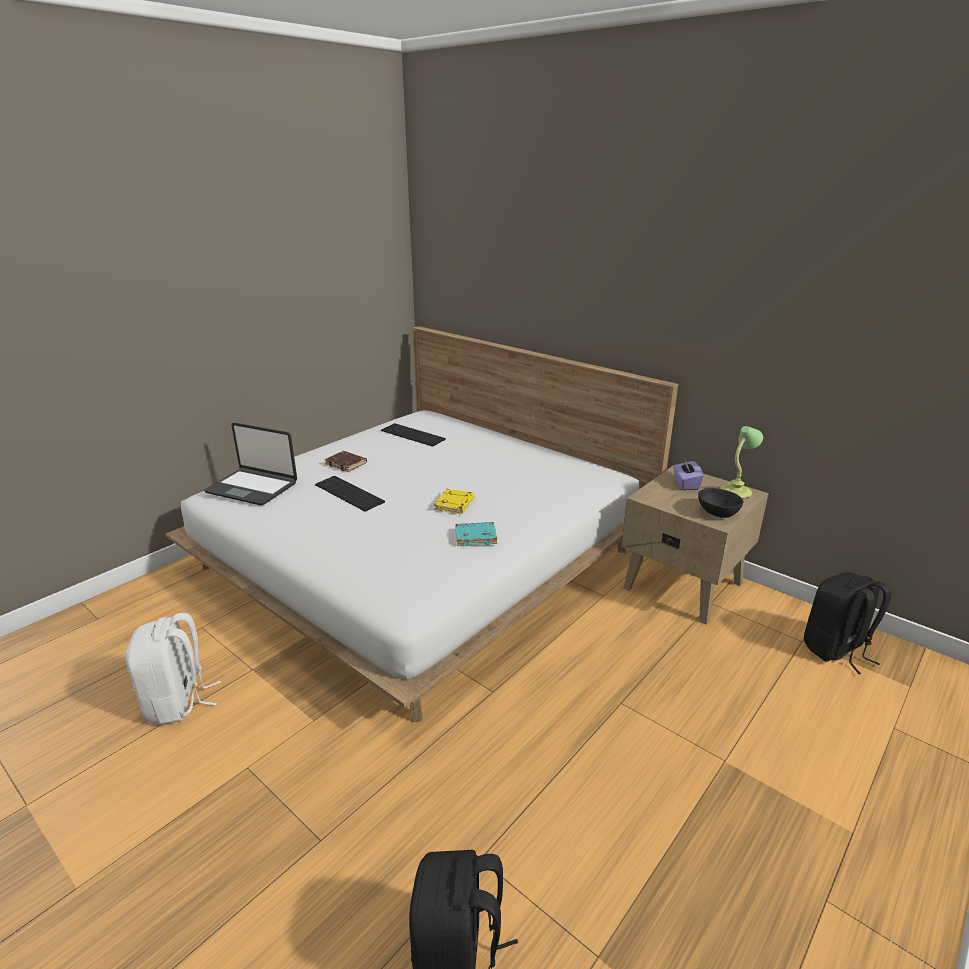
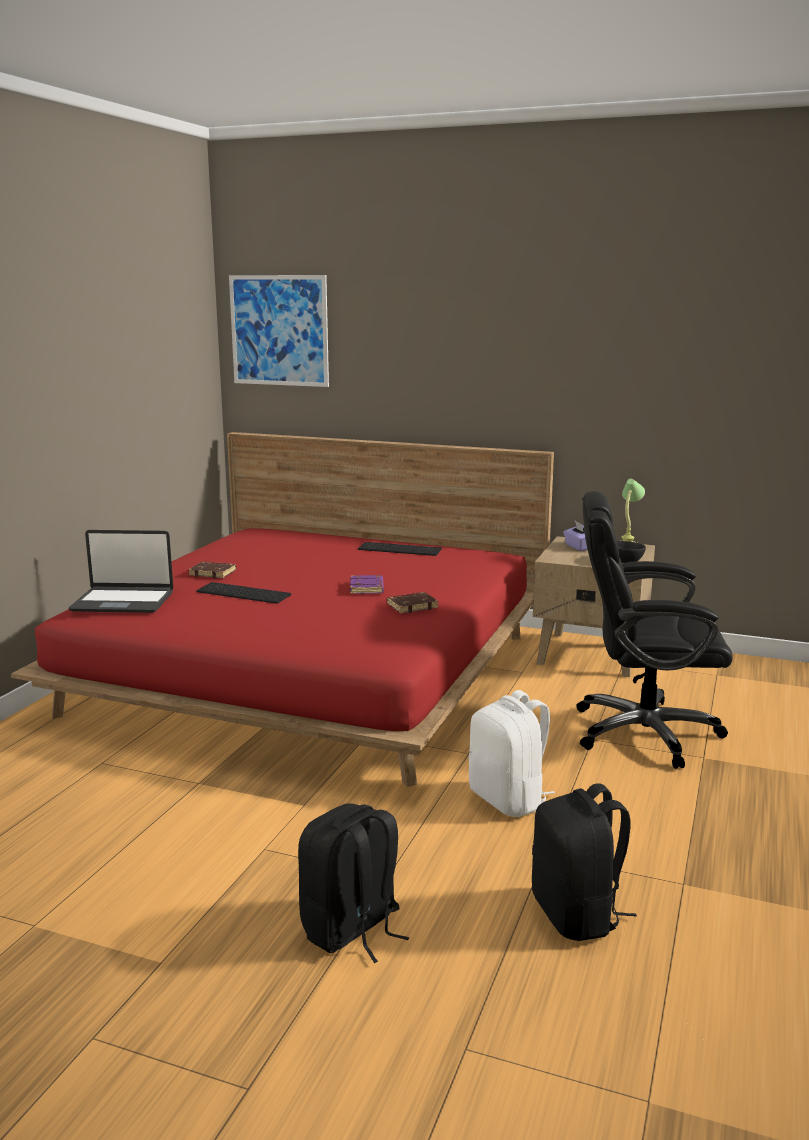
camera: 20 degrees left, 10 degrees down
(178, 702) = (135, 821): white backpack -> white backpack (509, 800)
(414, 435) = (264, 545): keyboard -> keyboard (401, 549)
(421, 558) = (310, 672): white bed -> red bed
(454, 239) = (279, 330): none -> picture
(455, 505) = (367, 588): yellow book -> purple book
(476, 536) = (412, 606): turquoise book -> brown book
(680, 706) = (644, 732): none -> black office chair
(836, 650) = (747, 675): black backpack -> black backpack (352, 930)

